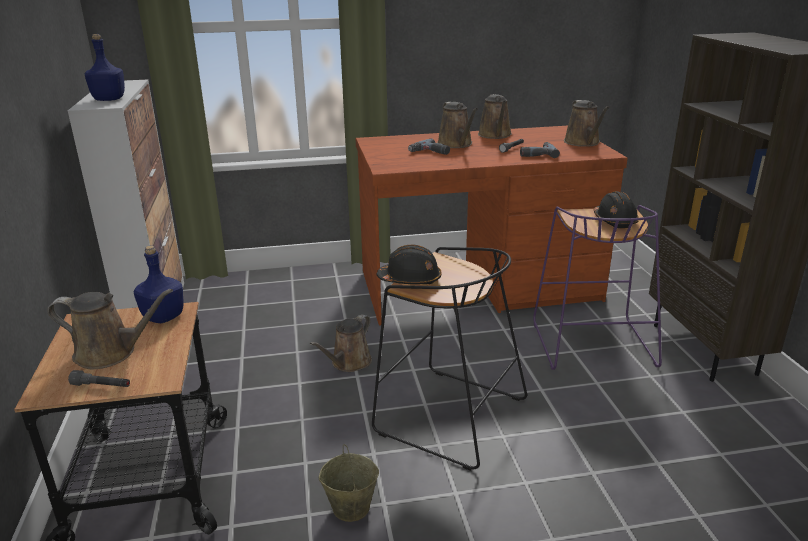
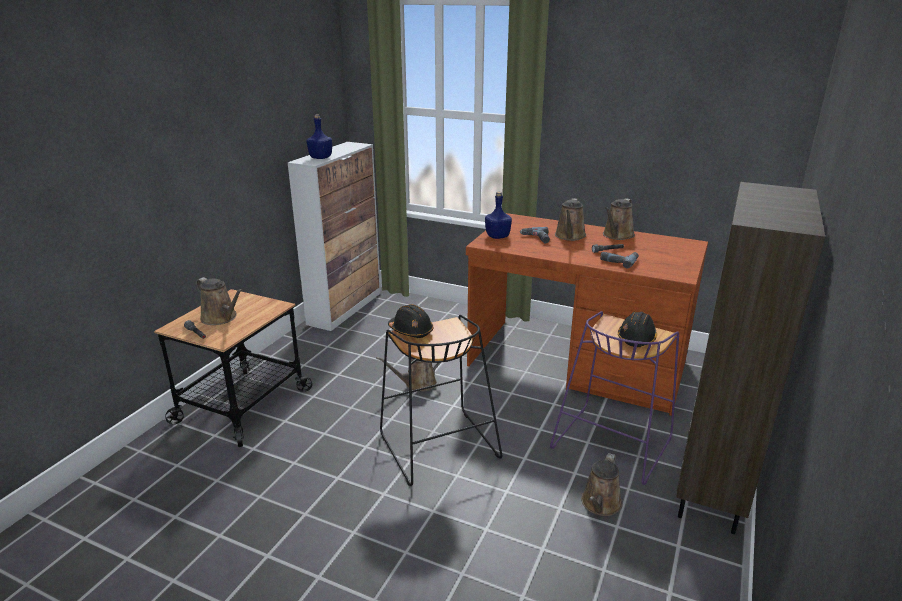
camera: 35 degrees right, 0 degrees up
(164, 316) = (268, 306): blue bottle -> blue bottle (498, 236)
(350, 507) = (318, 470): beige bucket -> none
(583, 143) = (682, 261): brown watering can -> brown watering can (600, 504)

